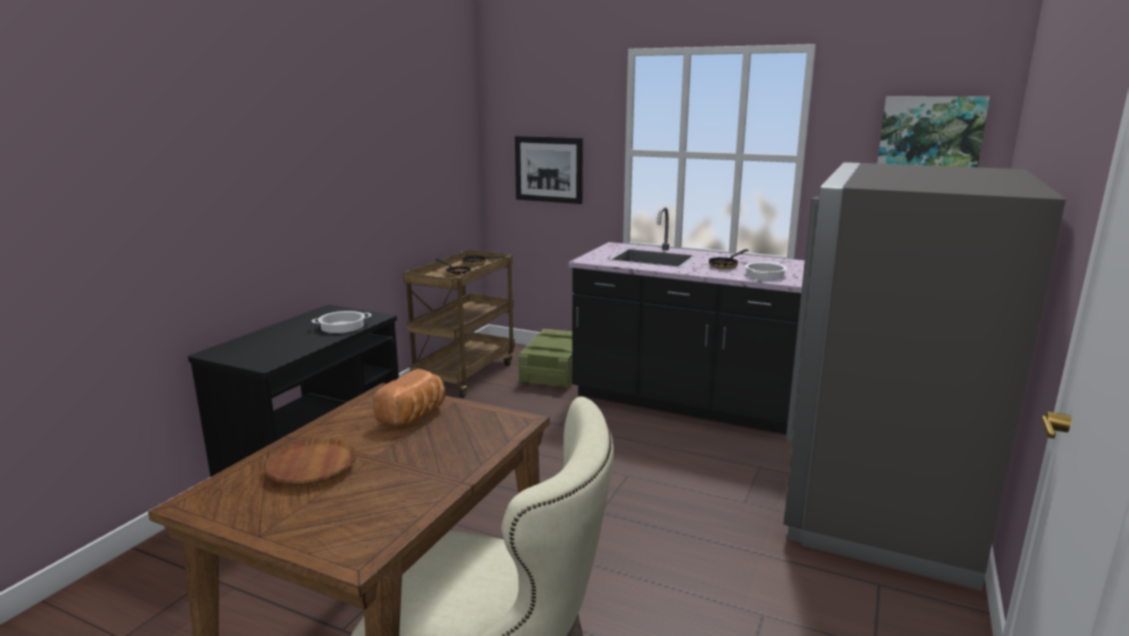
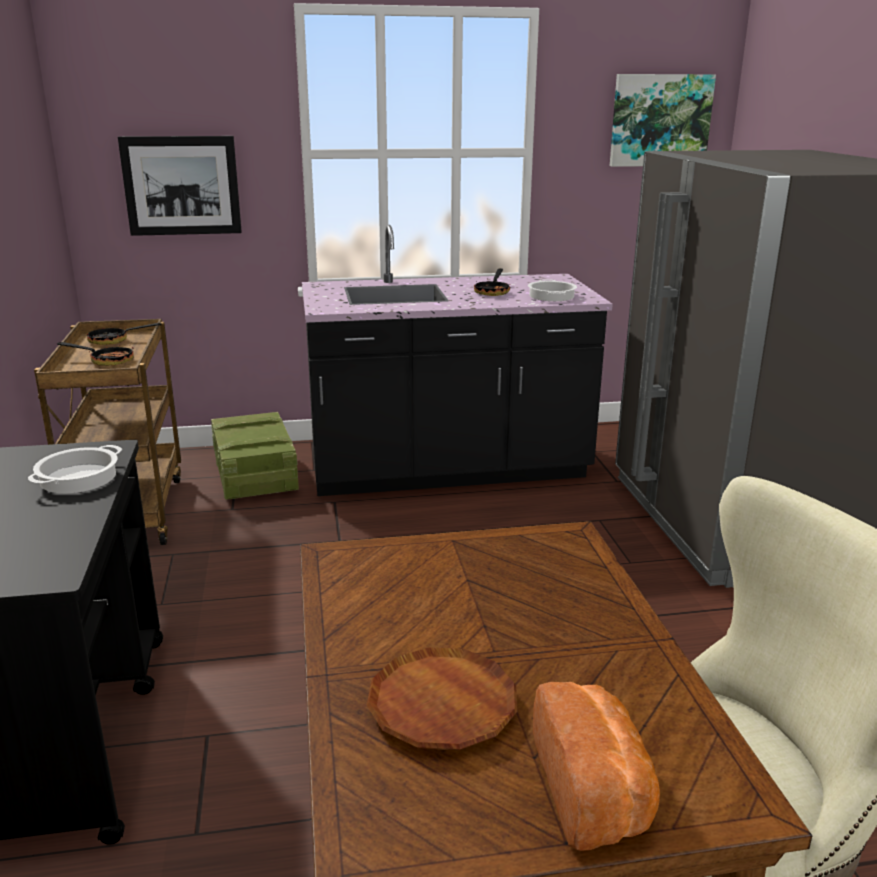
camera: 35 degrees left, 5 degrees up
(415, 415) = (437, 575): bread -> bread (594, 791)

